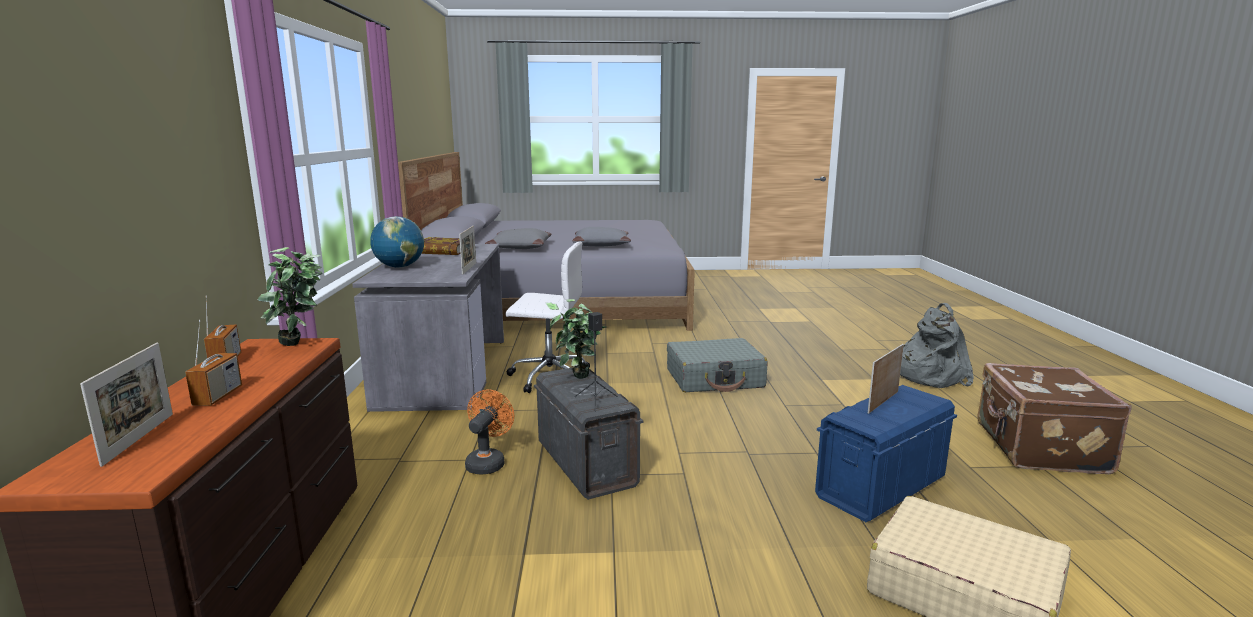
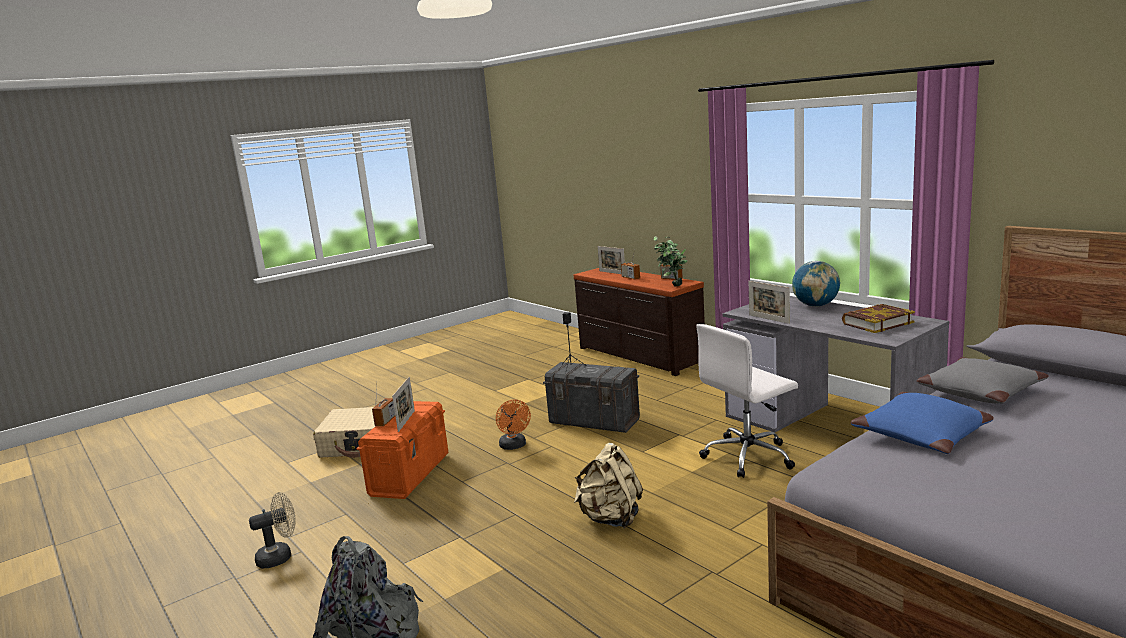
camera: 145 degrees right, 0 degrees up
(488, 462) = (645, 402): orange fan -> orange fan (514, 446)
(578, 380) = (603, 372): potted plant -> none
(601, 245) = (922, 435): grey pillow -> blue pillow
(715, 379) = (611, 518): grey suitcase -> beige backpack
(880, 487) = (410, 474): blue storage box -> orange storage box
(913, 411) = (386, 421): none -> radio
(1038, 448) = (280, 557): brown suitcase -> beige fan

